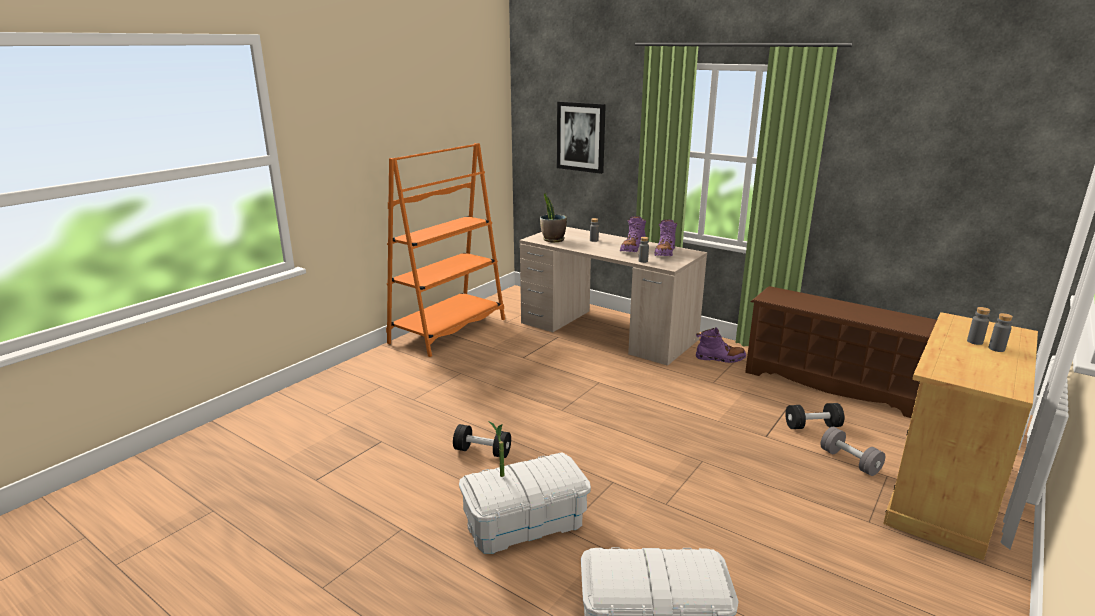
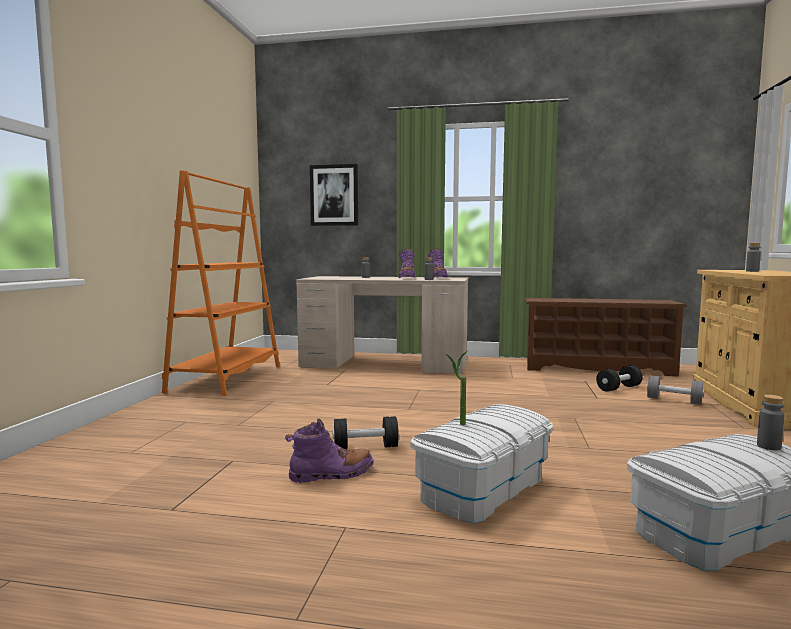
camera: 25 degrees left, 15 degrees down
(553, 240) = (328, 278): potted plant -> none
(720, 358) = (497, 366): purple boot -> purple boot (332, 474)
(996, 349) = (771, 271): grey bottle -> grey bottle (768, 446)

